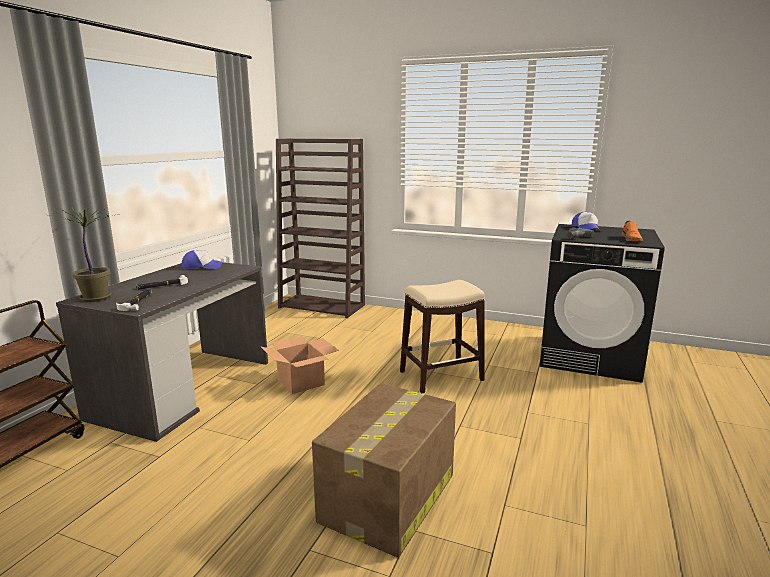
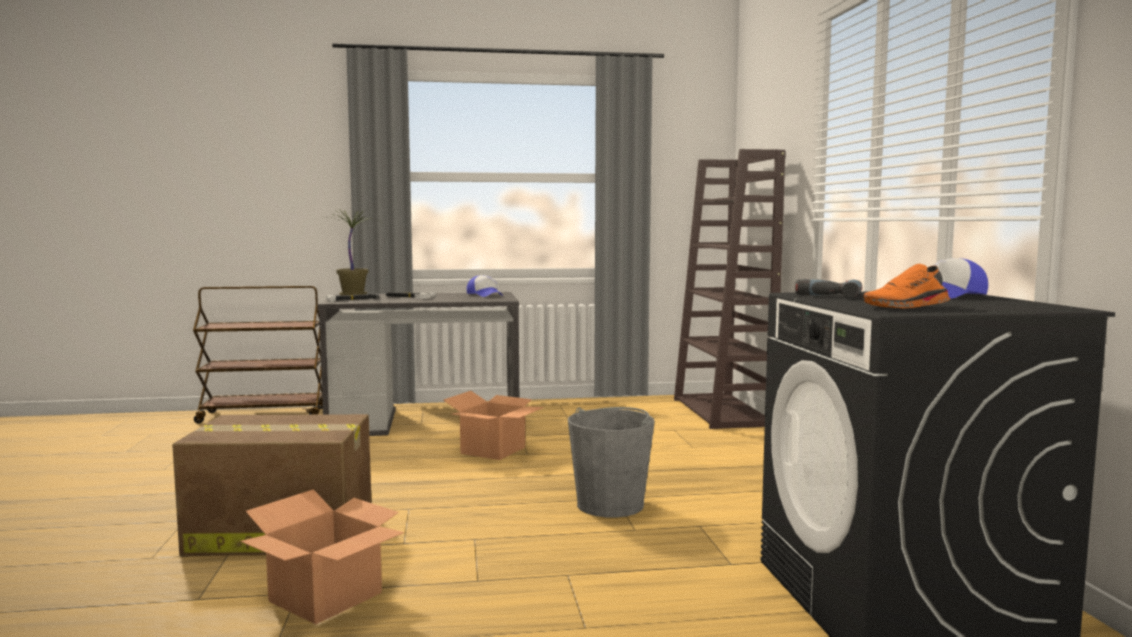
camera: 60 degrees right, 10 degrees down
(440, 375) = (610, 504): beige stool -> grey bucket
(516, 494) = (326, 596): none -> cardboard box

